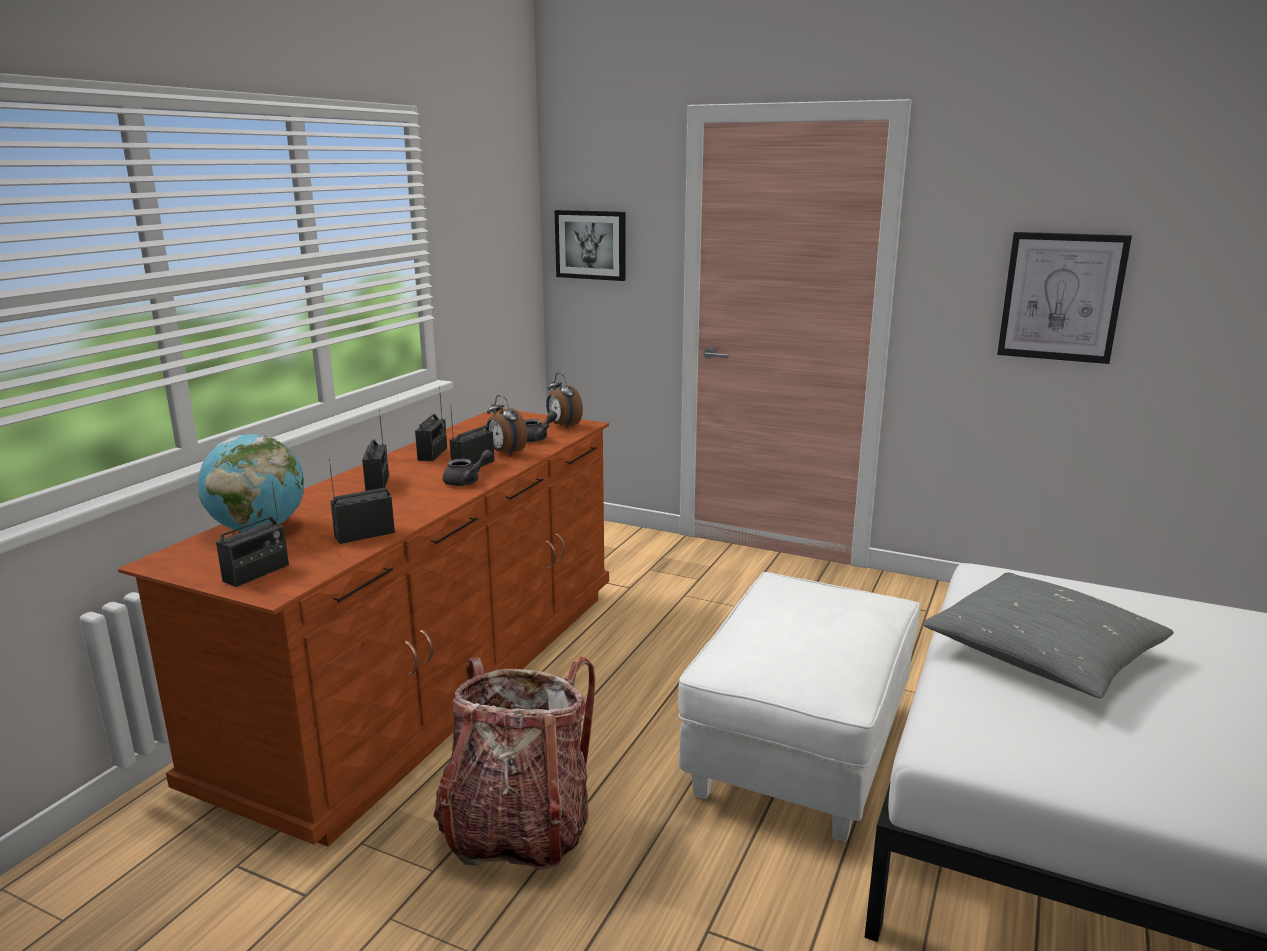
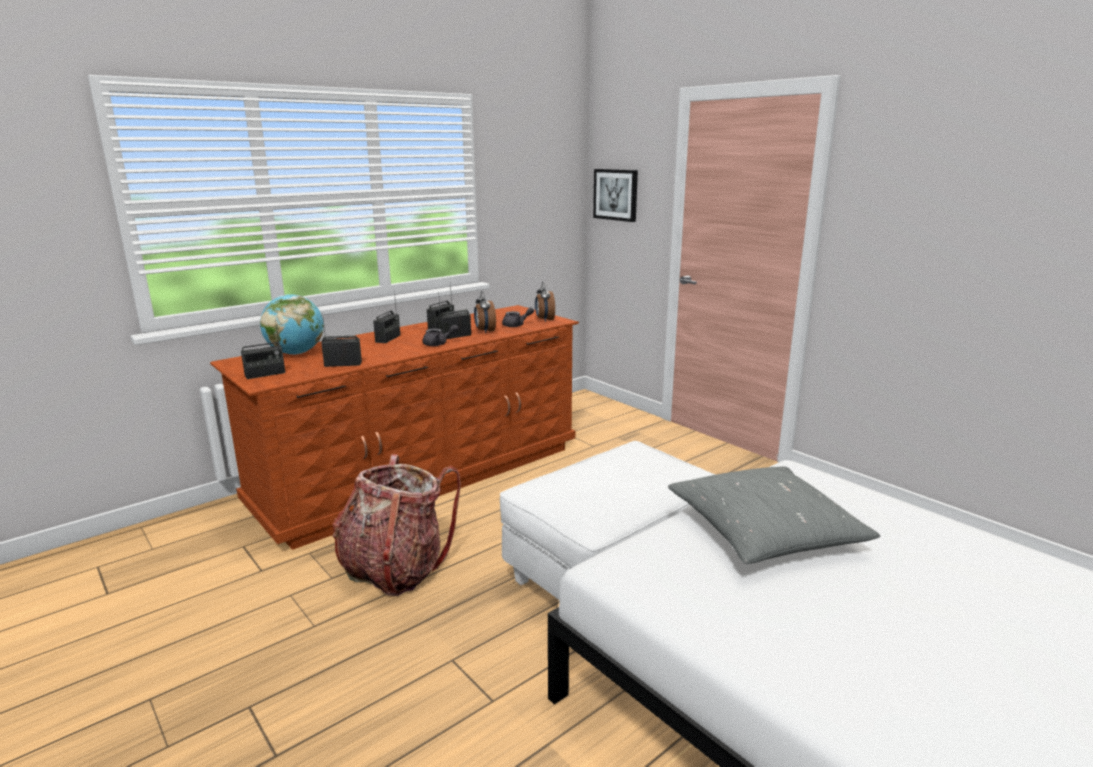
camera: 25 degrees right, 0 degrees up
(1061, 297) = (957, 247): picture -> none

